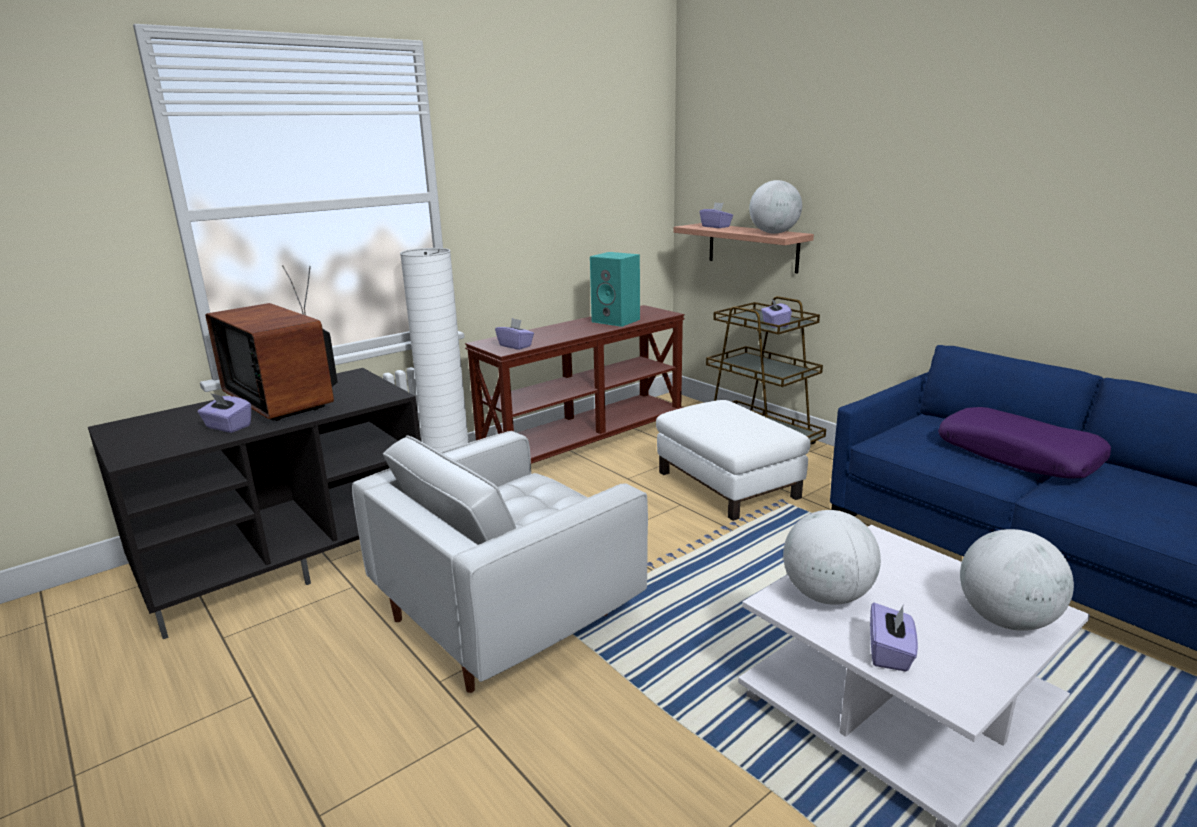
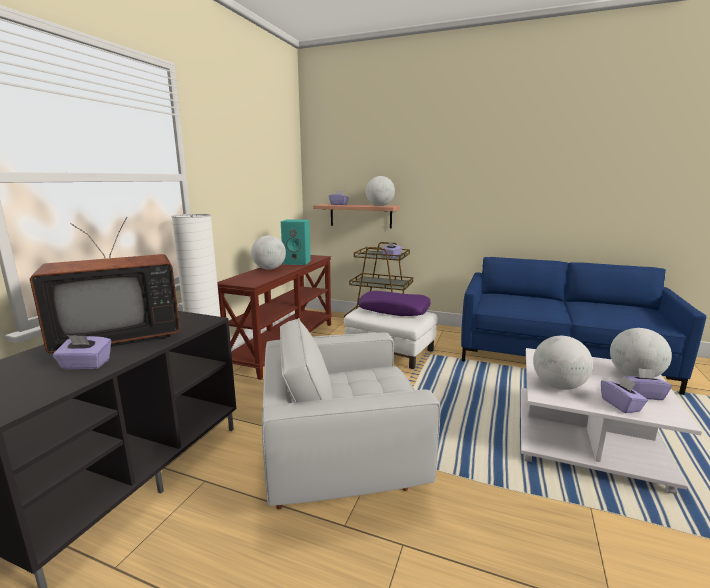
camera: 30 degrees left, 5 degrees down
(287, 401) = (117, 337): television -> television turned 45 degrees counterclockwise
(509, 612) = (343, 460): white armchair -> white armchair turned 60 degrees clockwise
(515, 346) = (254, 281): purple tissue box -> purple tissue box (643, 395)
(562, 328) = (269, 269): none -> globe
(1018, 456) = (548, 304): purple pillow -> purple pillow (394, 310)

